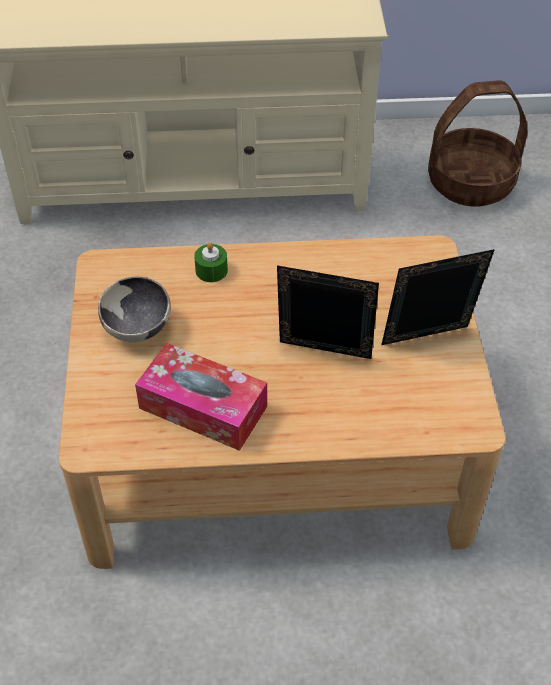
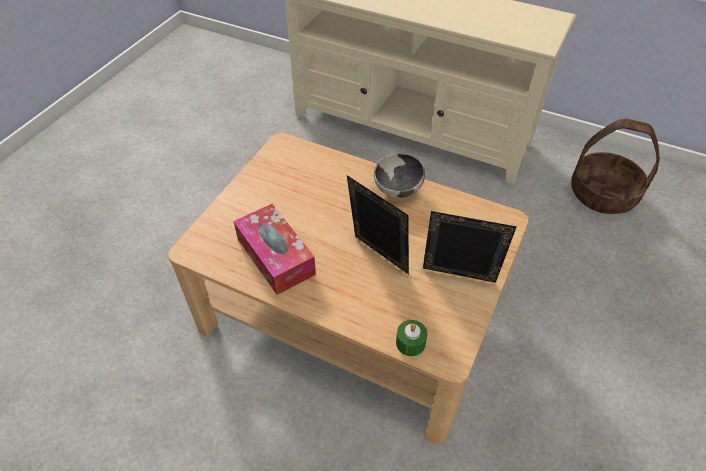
camera: 30 degrees right, 0 degrees up
(138, 328) = (274, 190): bowl -> bowl (398, 190)
(211, 270) = (346, 173): green candle -> green candle (410, 343)

